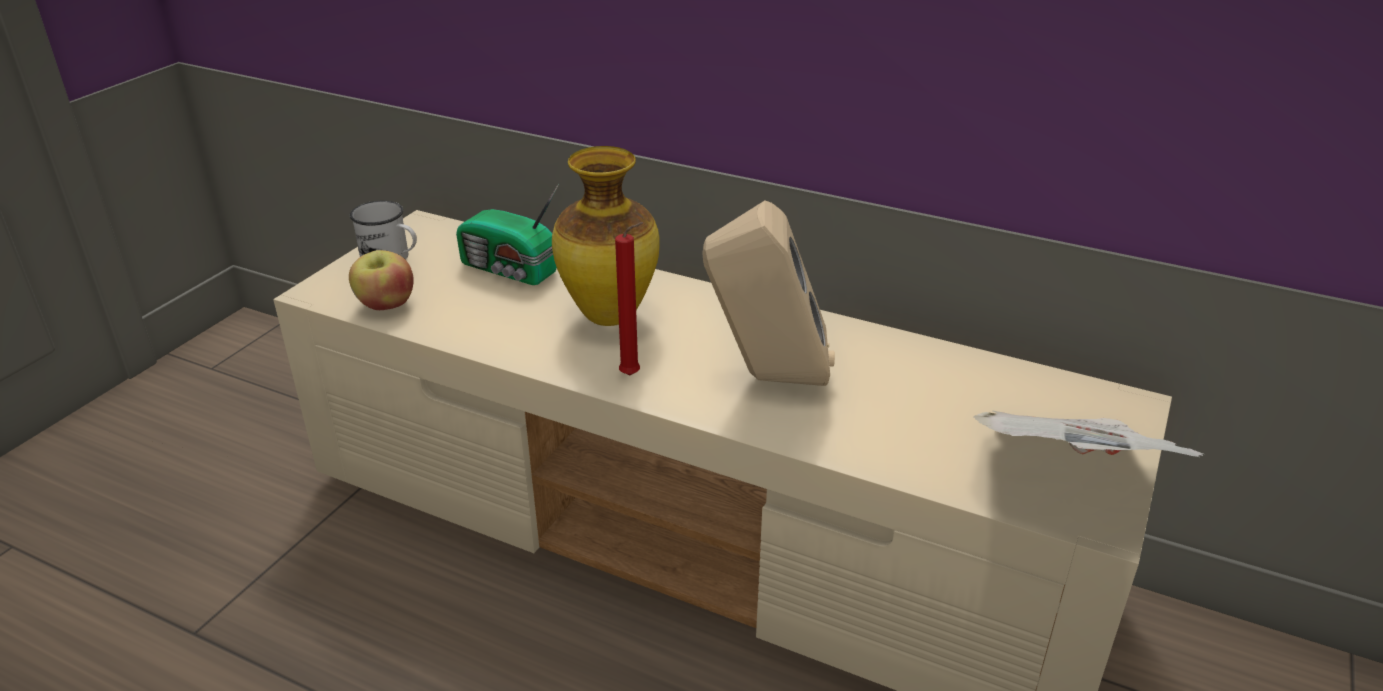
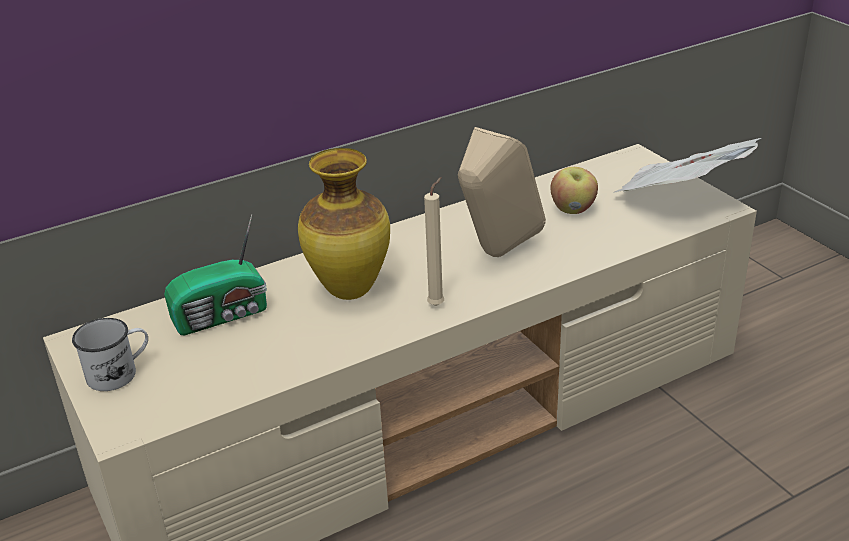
camera: 55 degrees left, 0 degrees up
(386, 305) = (197, 394): apple -> apple (573, 209)
(633, 375) = (438, 304): red candle -> beige candle

